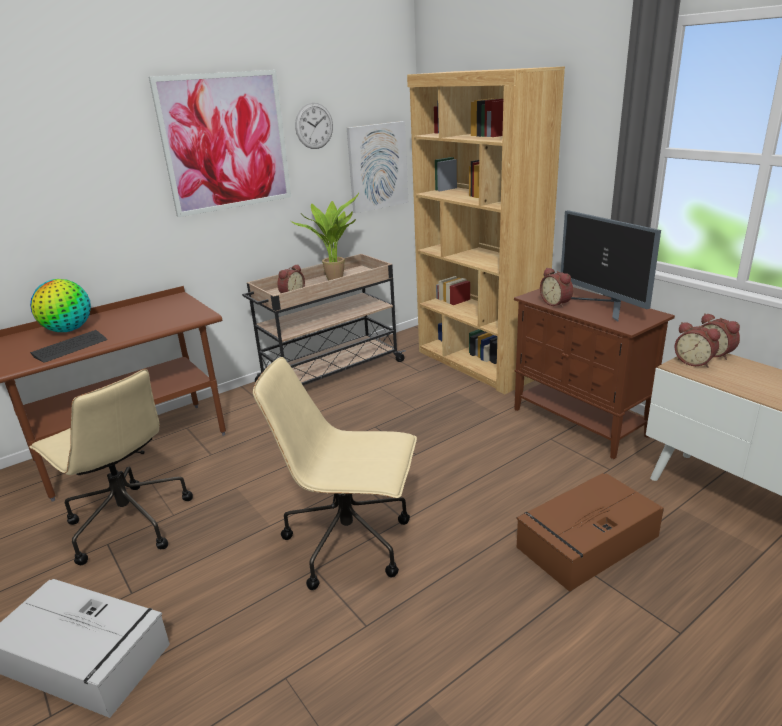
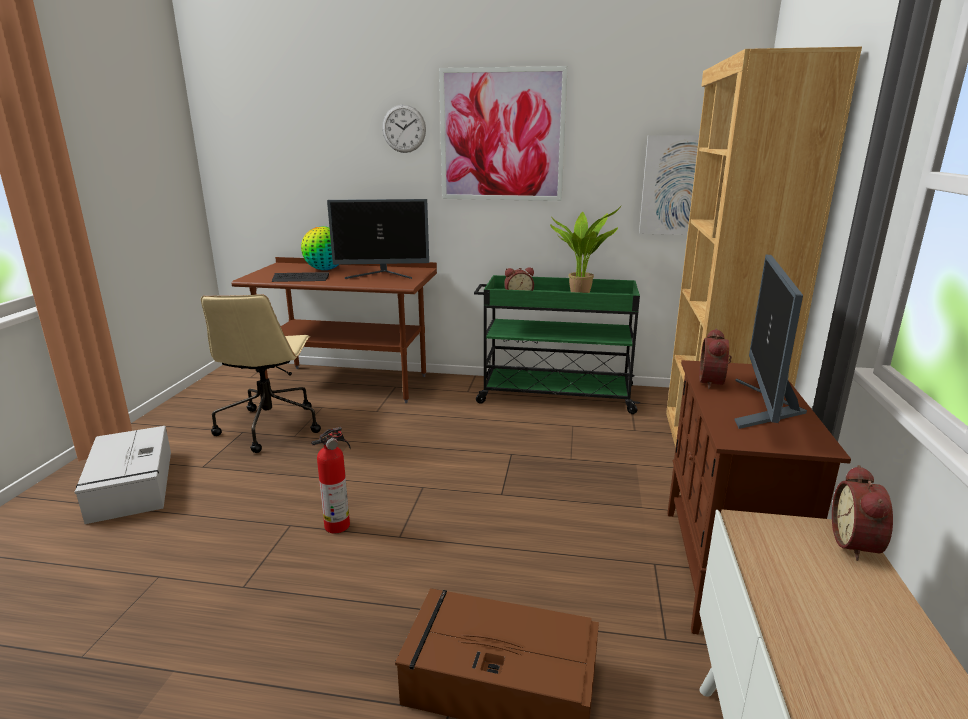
camera: 45 degrees right, 5 degrees down
(154, 315) = (382, 276): none -> monitor
(314, 126) = (605, 129): wall clock -> wall clock (404, 128)
(330, 373) = (554, 395): beige cart -> green cart
(351, 542) = (339, 525): beige office chair -> fire extinguisher
(694, 362) = (791, 534): alarm clock -> none

